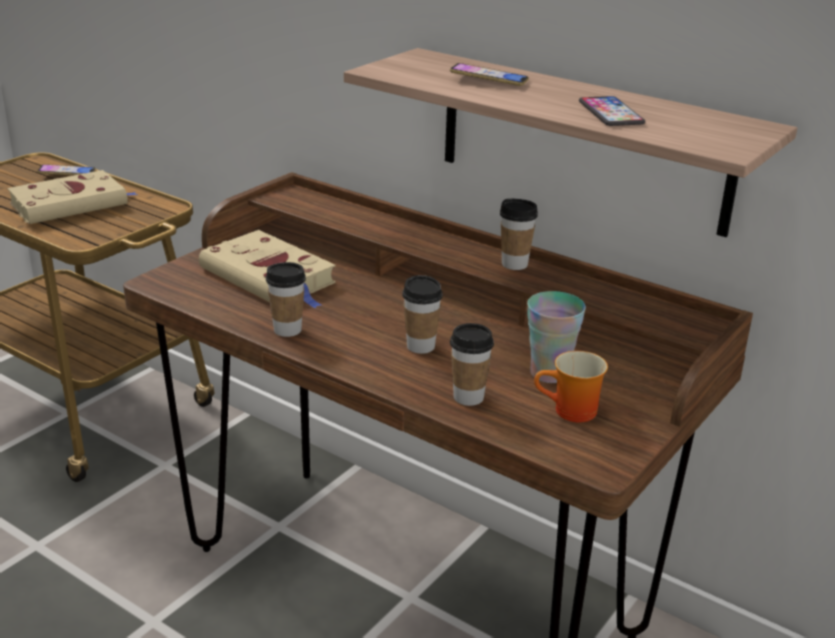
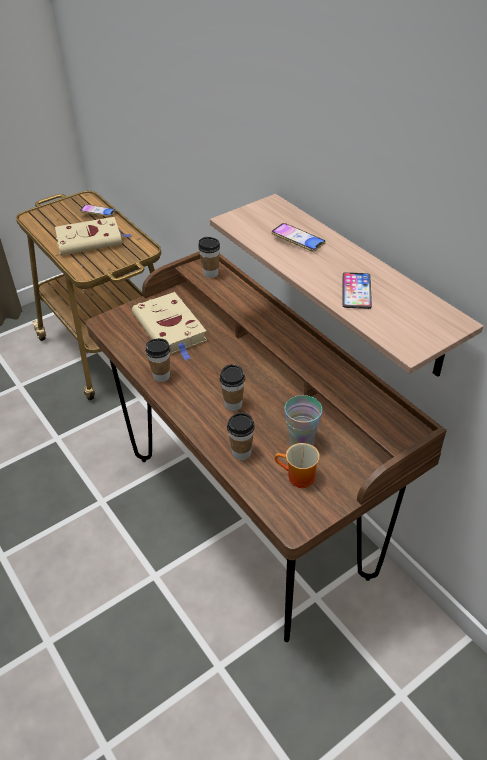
camera: 20 degrees right, 15 degrees up
(514, 264) = (312, 353): cup -> cup (211, 273)

